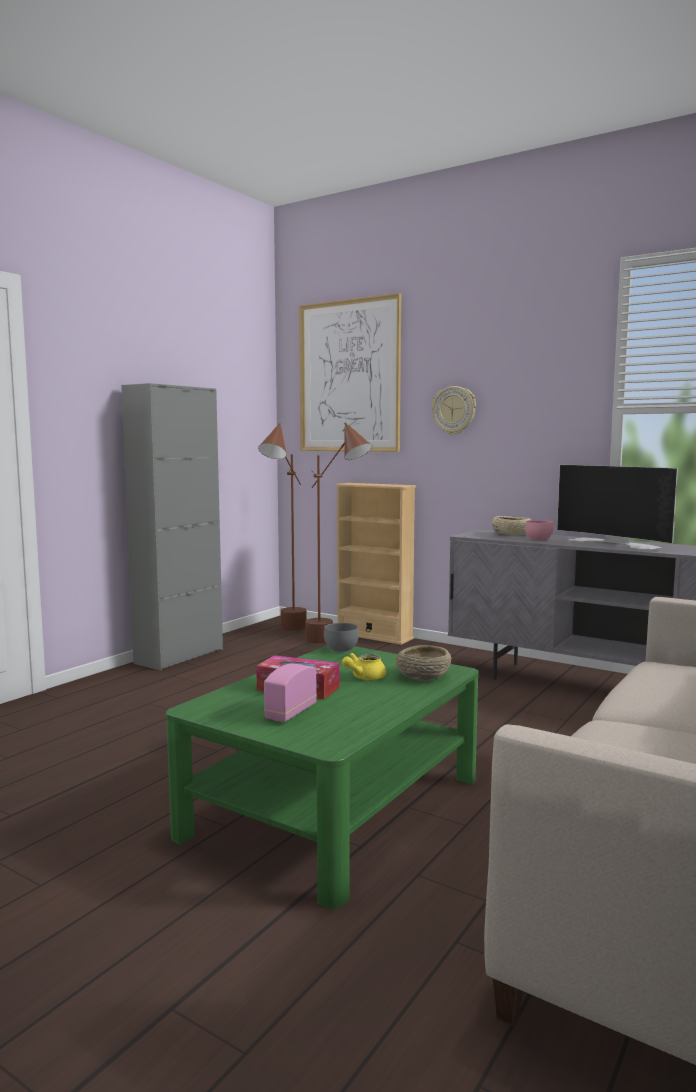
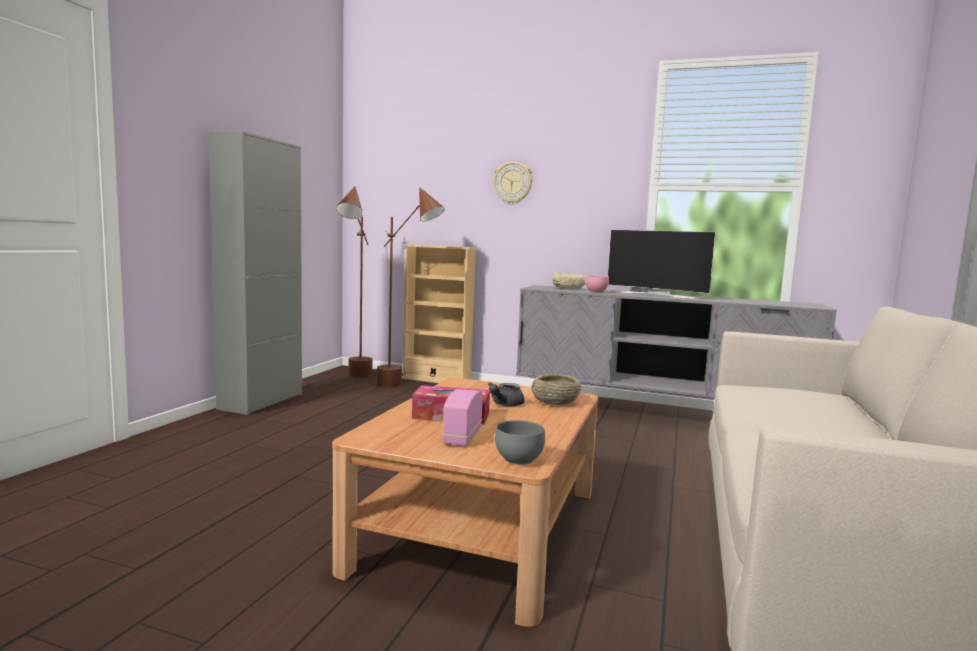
camera: 15 degrees left, 0 degrees up
(335, 806) = (481, 528): green coffee table -> brown coffee table
(342, 650) = (464, 383): grey bowl -> grey bowl (520, 460)
(349, 376) = (415, 149): picture -> none
(364, 677) = (504, 404): yellow teapot -> grey teapot

